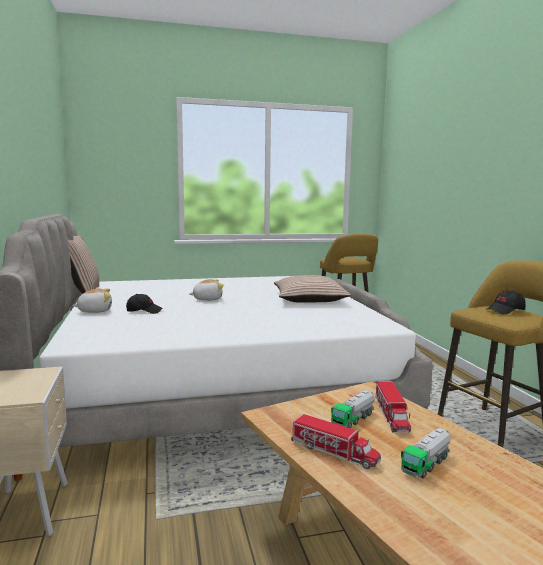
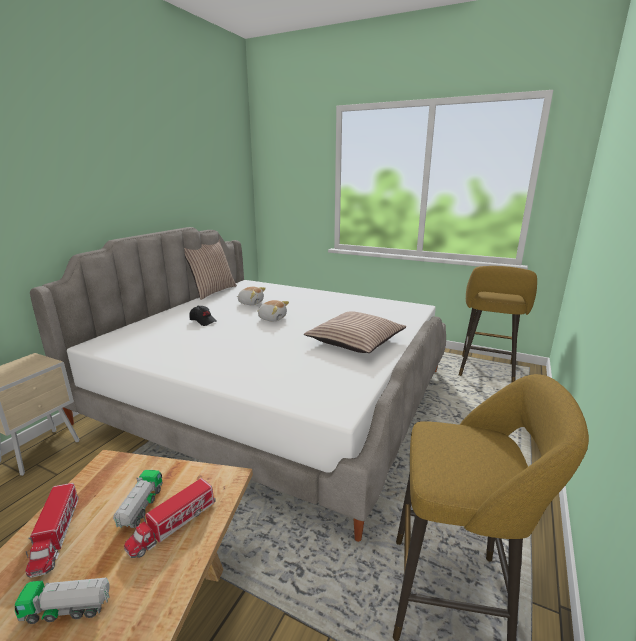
camera: 40 degrees right, 10 degrees up
(95, 311) = (179, 312): plush toy -> plush toy (251, 303)
(353, 419) = (141, 508): toy truck -> toy truck turned 105 degrees clockwise
(505, 311) = (475, 454): black cap -> none

